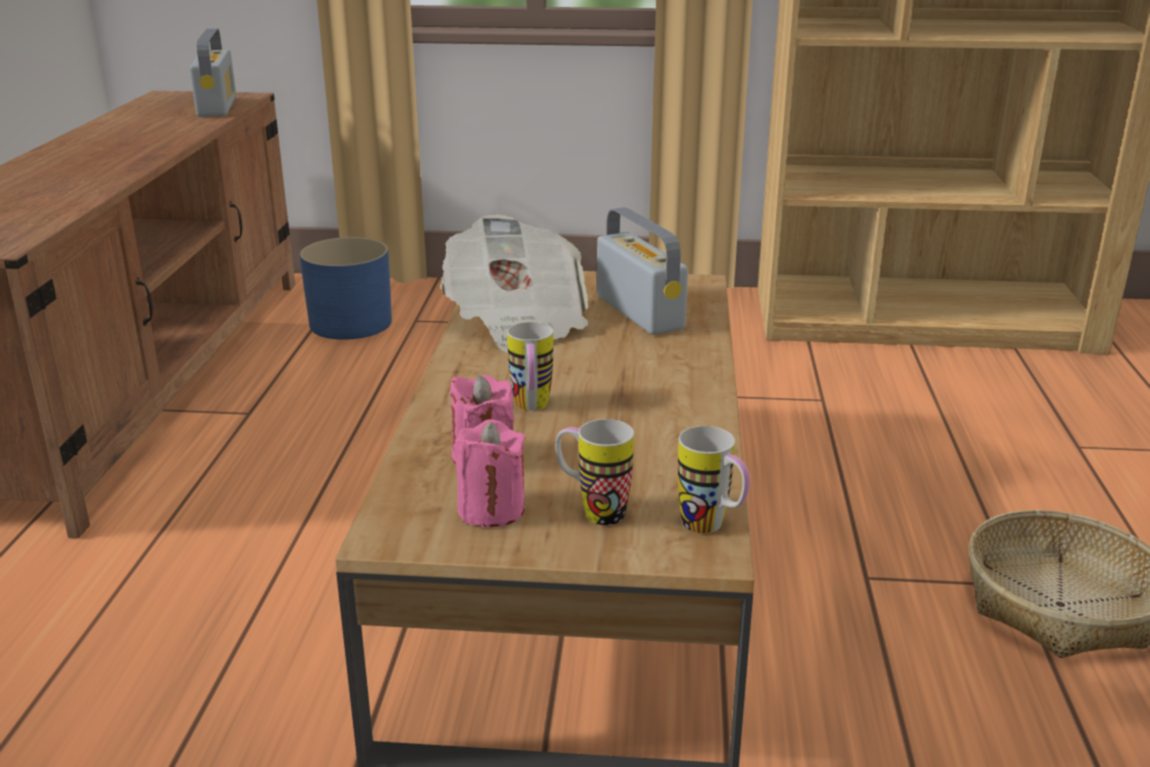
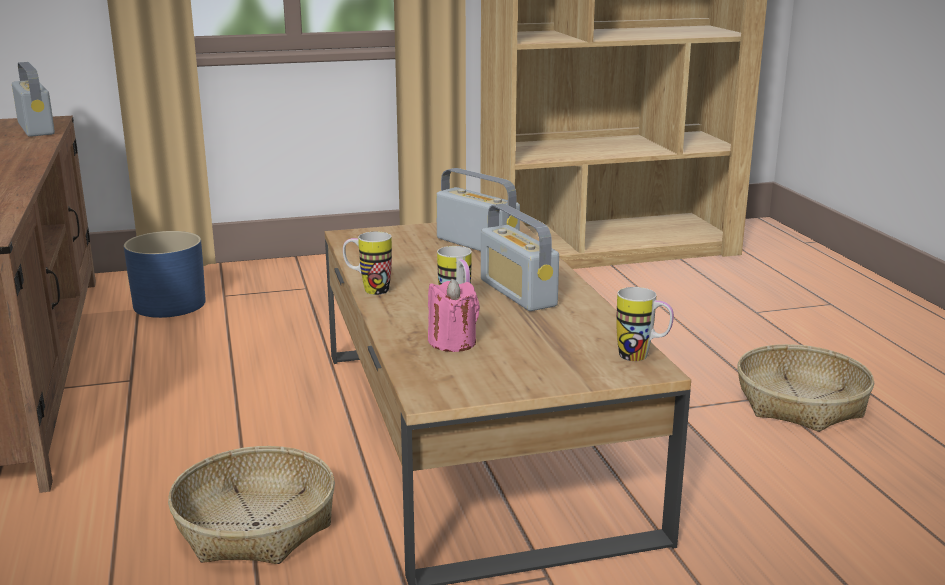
camera: 20 degrees left, 5 degrees down
(250, 631) = (255, 525): none -> basket
(491, 510) = (488, 370): pink candle -> none
(516, 322) = (394, 261): newspaper -> none
(592, 511) = (557, 361): mug -> mug (368, 290)
(630, 394) = (518, 293): none -> radio

